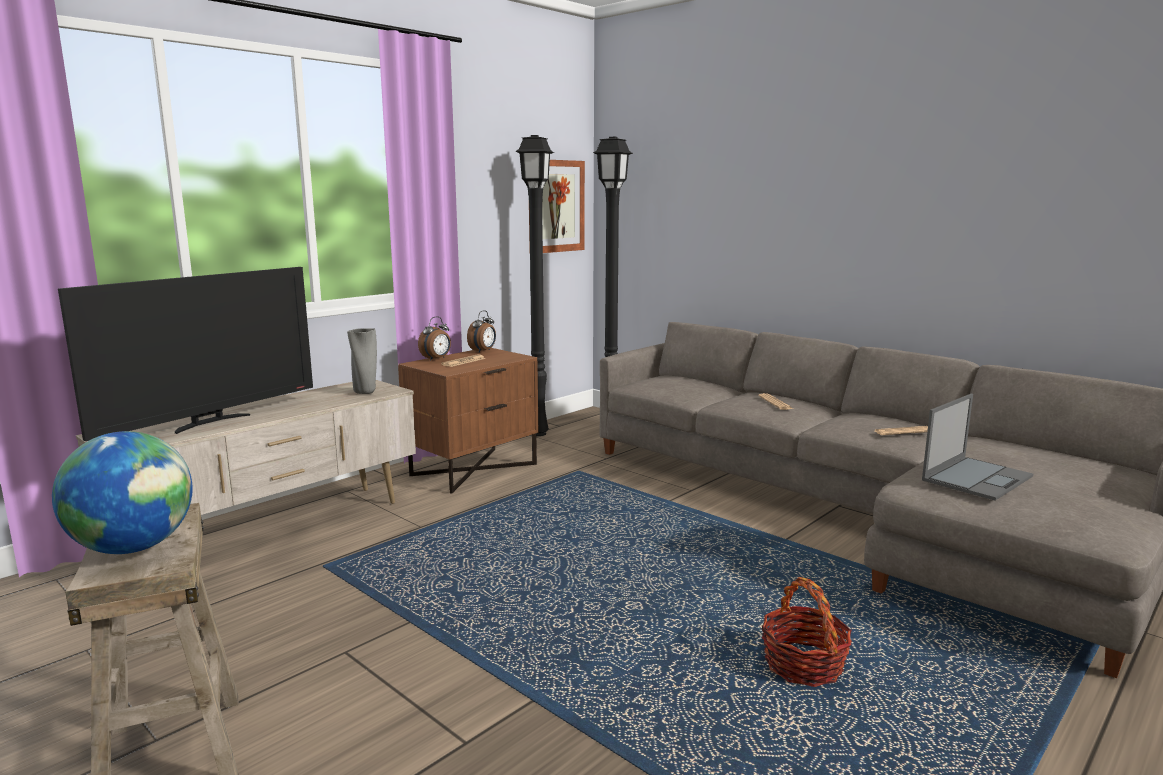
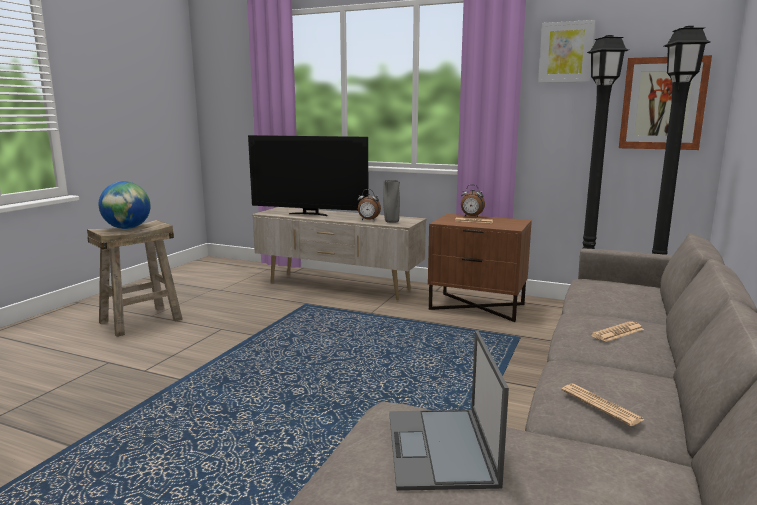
camera: 70 degrees right, 0 degrees up
(478, 147) = (566, 52): none -> picture
(483, 351) = (514, 220): alarm clock -> alarm clock (368, 220)
(803, 665) = (234, 471): basket -> none
(977, 478) = (441, 449): laptop -> laptop turned 60 degrees clockwise

